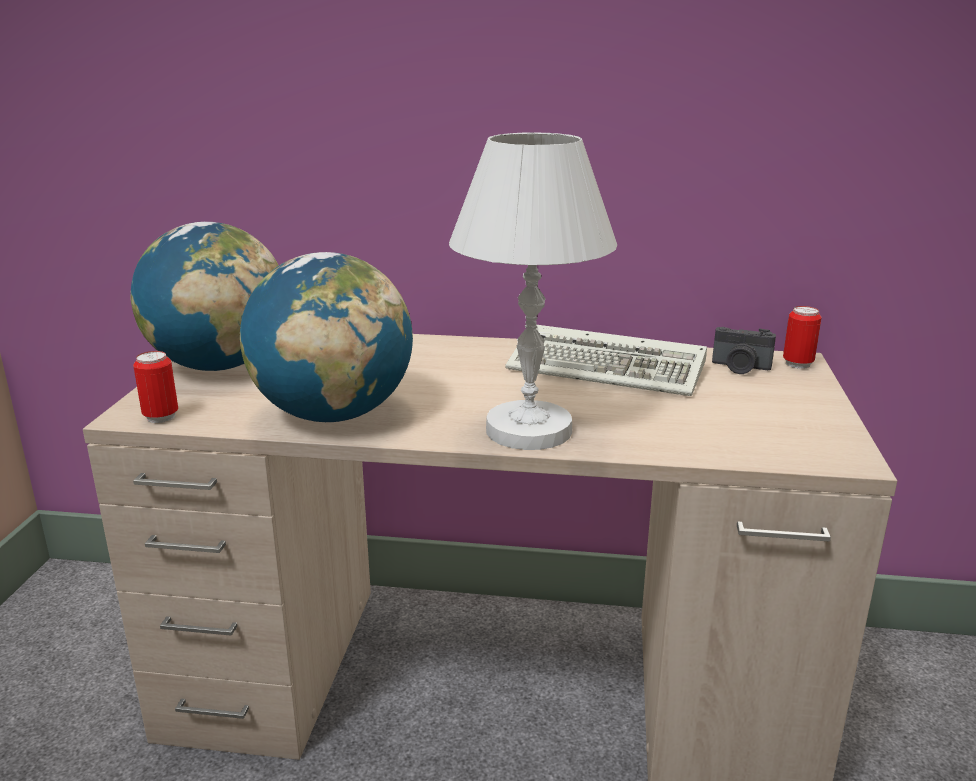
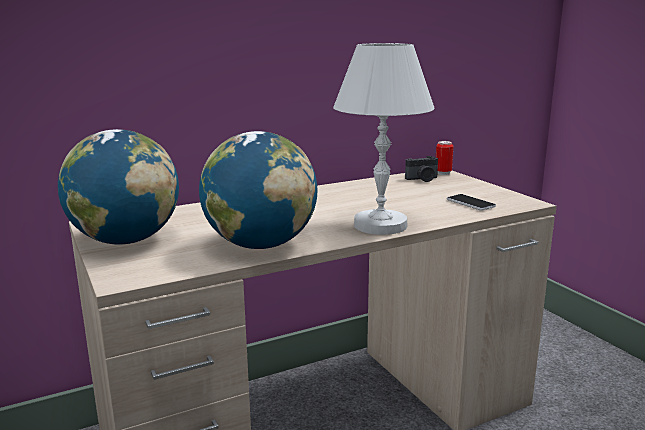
camera: 35 degrees left, 5 degrees down
(161, 417) = (146, 275): can -> none
(610, 368) = (366, 192): keyboard -> none
(739, 432) = (470, 203): none -> phone

